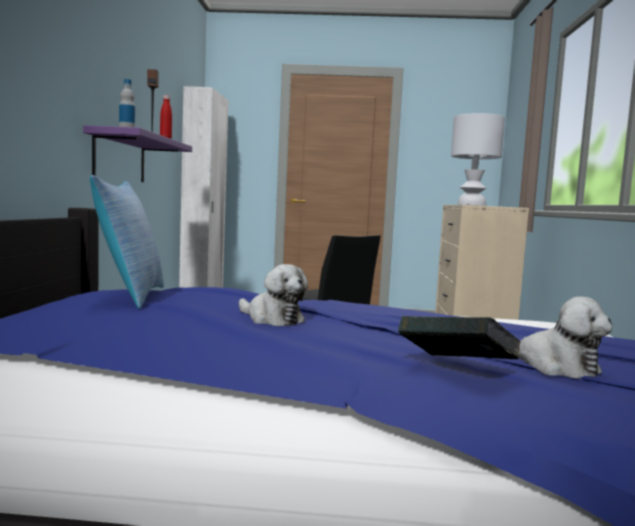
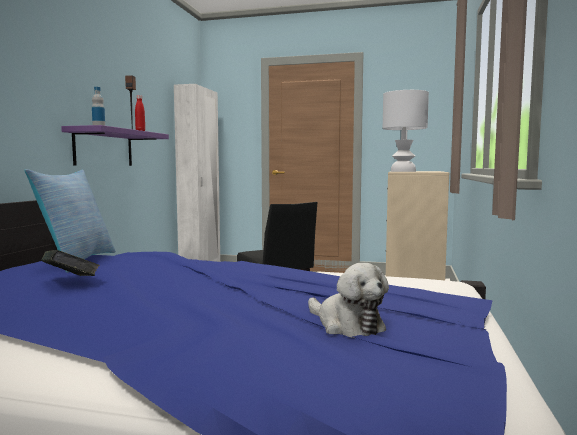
camera: 10 degrees right, 0 degrees up
(272, 319) = (162, 280): plush toy -> none
(455, 369) = (244, 327): book -> book (71, 282)

